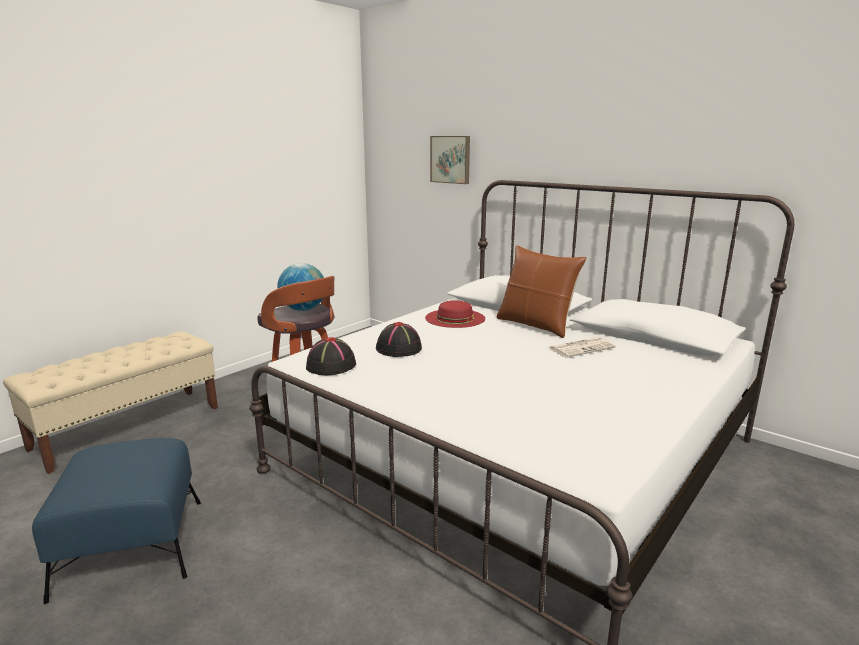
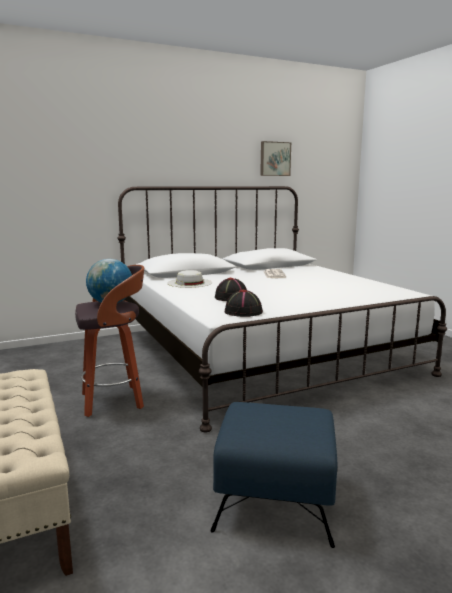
camera: 65 degrees left, 5 degrees down
(451, 159) = (77, 172): picture -> picture (274, 159)
(455, 318) = (189, 283): red hat -> white hat
(536, 325) = (228, 274): brown pillow -> none

